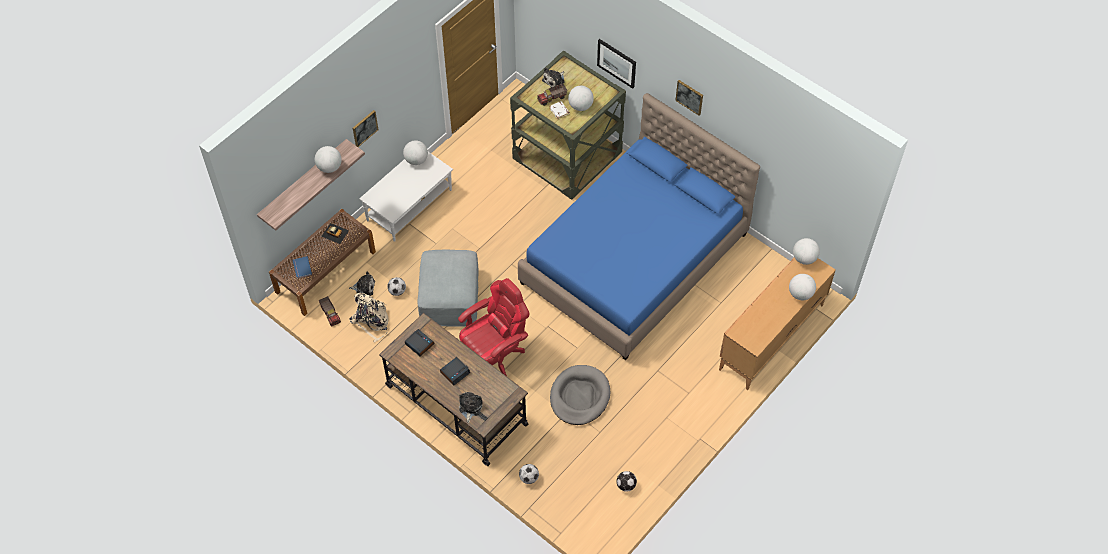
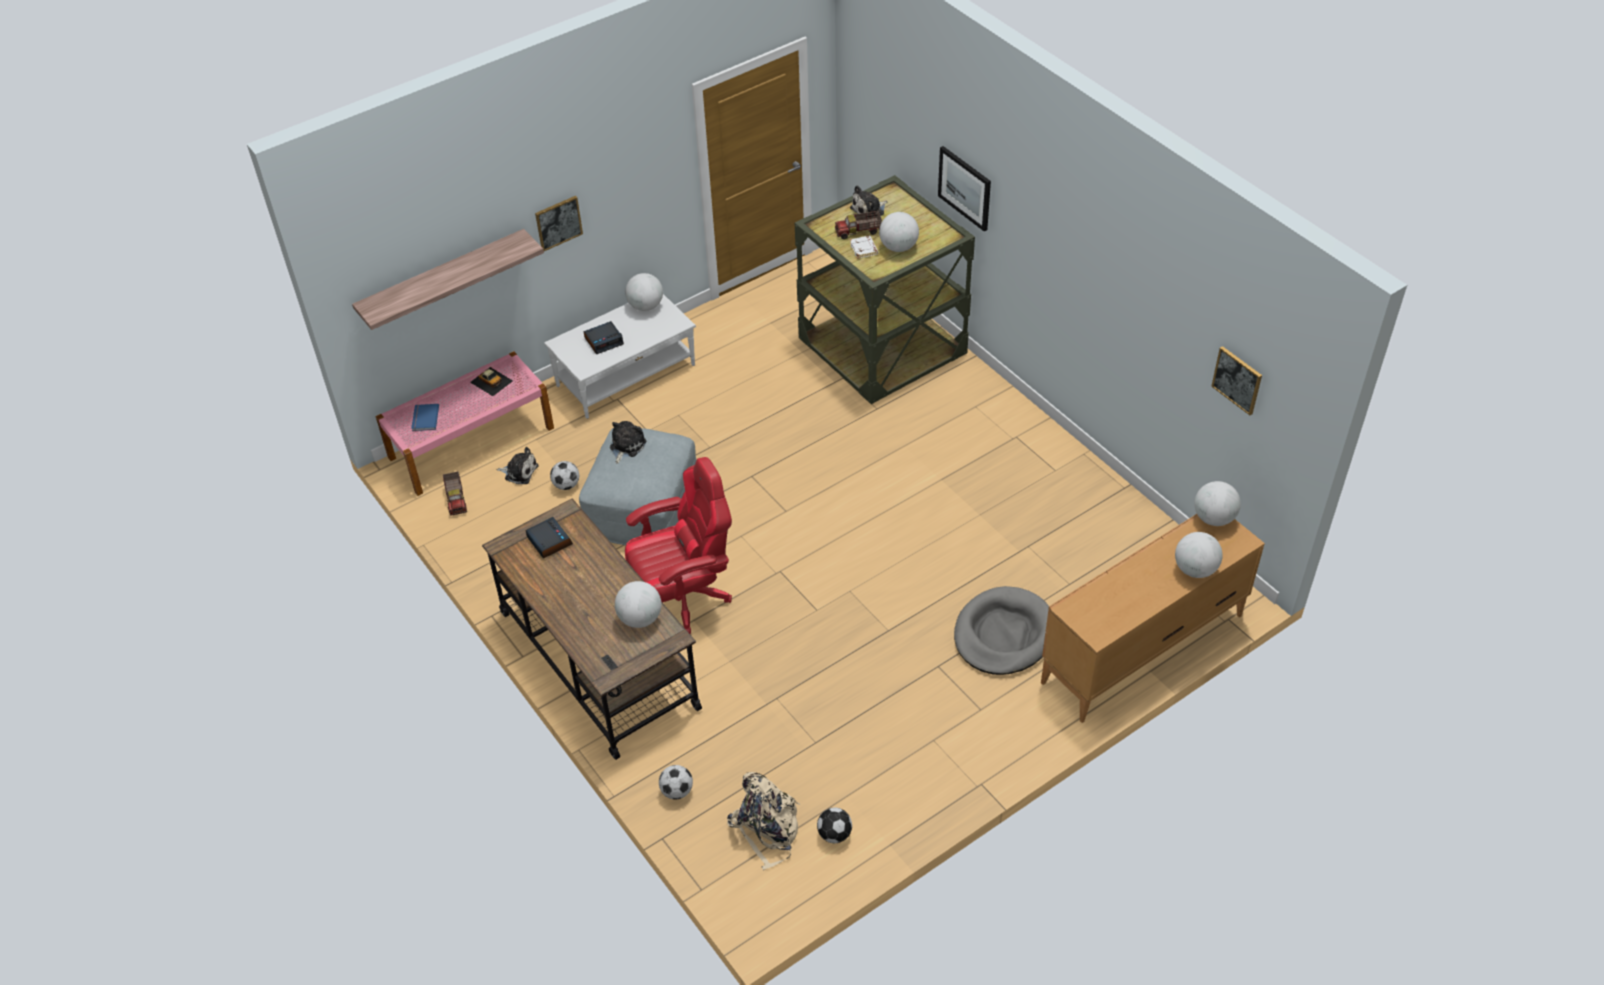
camera: 15 degrees right, 10 degrees down
(325, 271) = (471, 442): brown bench -> pink bench
(329, 167) = (483, 260): globe -> globe (640, 618)
(371, 321) = (513, 519): beige backpack -> beige backpack (767, 829)
(455, 372) = (590, 590): alarm clock -> alarm clock (604, 341)
(470, 407) = (594, 646): plush toy -> plush toy (626, 446)
(579, 396) = (798, 682): grey dog bed -> grey dog bed (1003, 634)
(634, 258) = (946, 498): blue bed -> none
(689, 97) = (1063, 236): picture -> picture (1237, 380)

